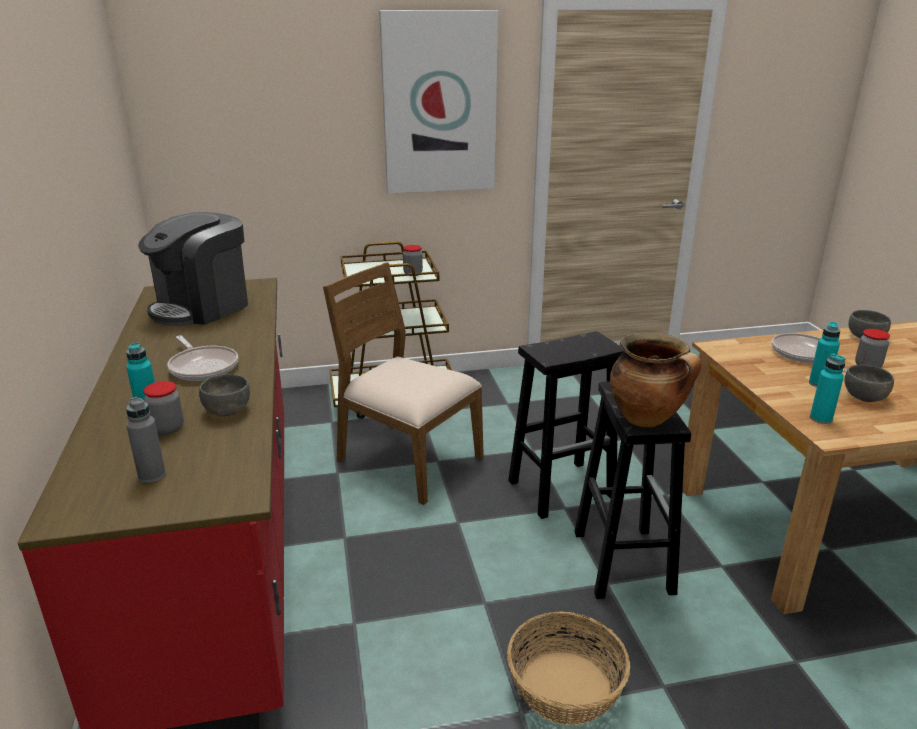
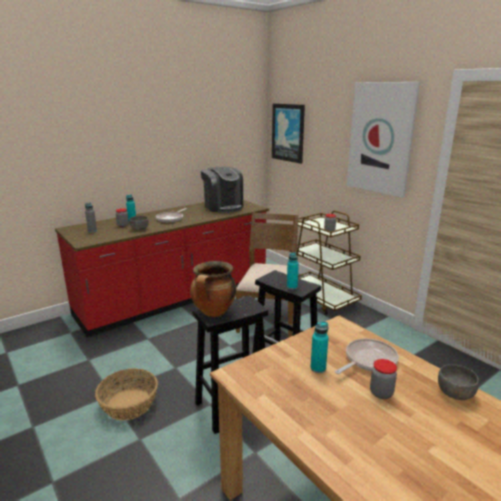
camera: 65 degrees right, 5 degrees down
(202, 307) = (223, 207): coffee machine -> coffee machine turned 135 degrees counterclockwise
(207, 118) = (288, 132): none -> picture
(821, 418) = (257, 370): turquoise bottle -> turquoise bottle (292, 287)
(865, 397) = (313, 390): grey bowl -> none

